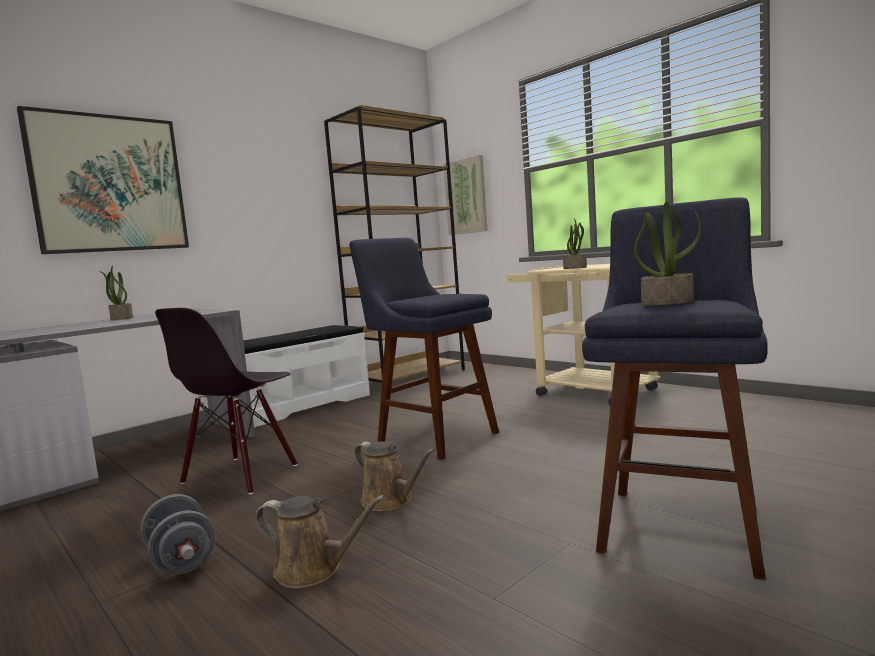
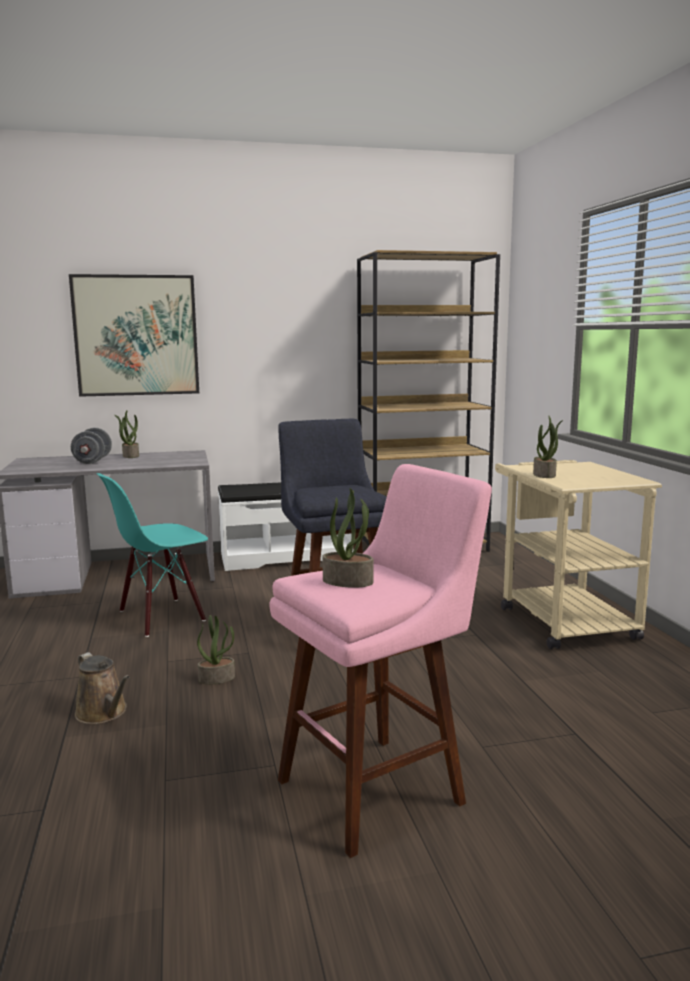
camera: 30 degrees right, 5 degrees up
(181, 560) = (52, 674): grey dumbbell -> grey dumbbell (93, 461)
(240, 475) = (161, 616): black chair -> turquoise chair
(390, 501) = (217, 678): brown watering can -> potted plant
(466, 196) = (528, 344): picture -> none
(681, 523) = (380, 787): blue stool -> pink stool

